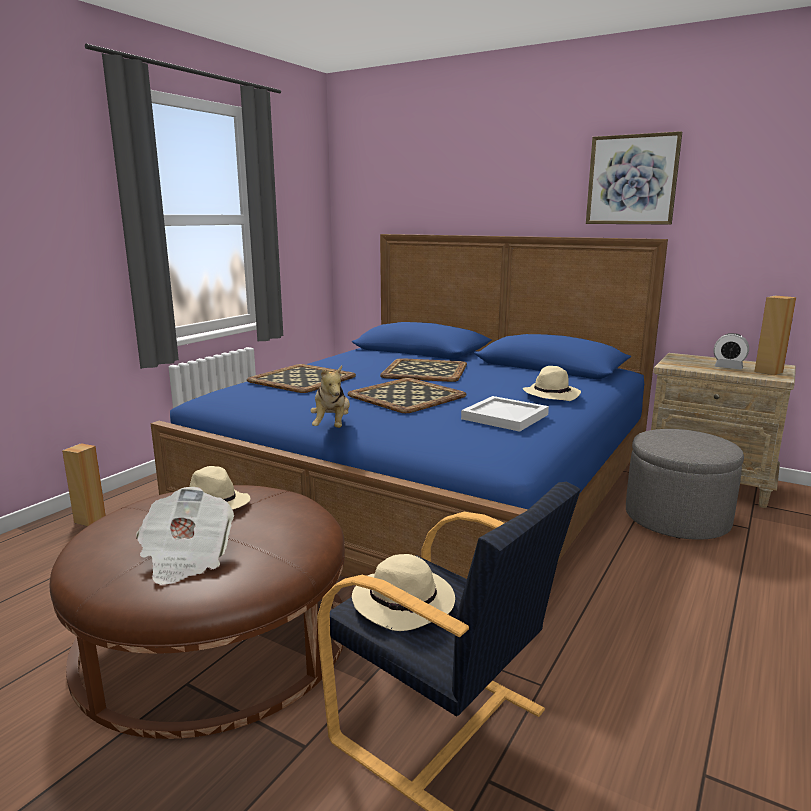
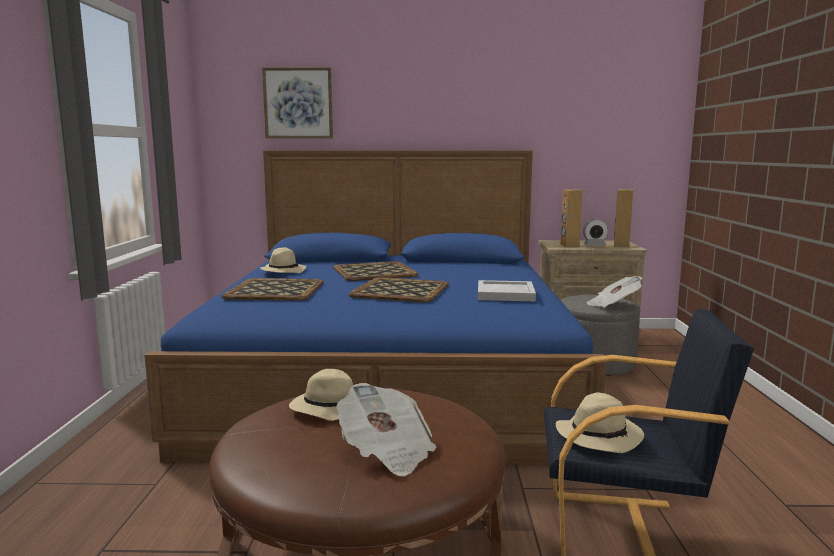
camera: 30 degrees left, 5 degrees down
(90, 520) = (65, 489): brown speaker -> brown speaker (569, 245)
(332, 426) = (385, 320): plush toy -> none
(551, 394) = (505, 276): beige hat -> beige hat (283, 271)
(632, 180) = (499, 104): picture -> picture (298, 103)
(697, 450) = (613, 305): none -> newspaper

